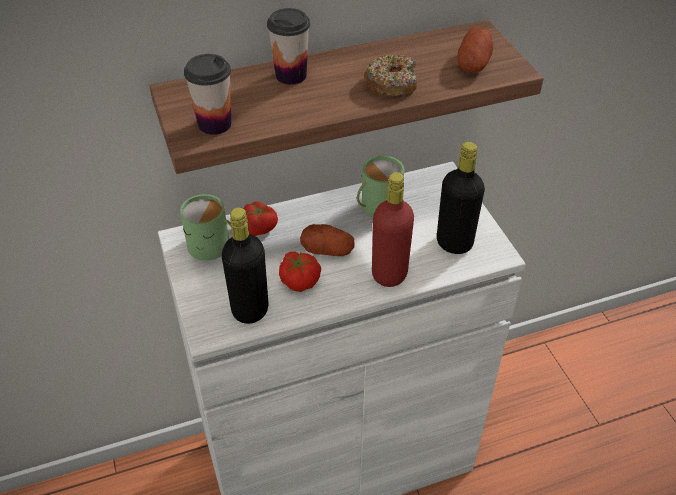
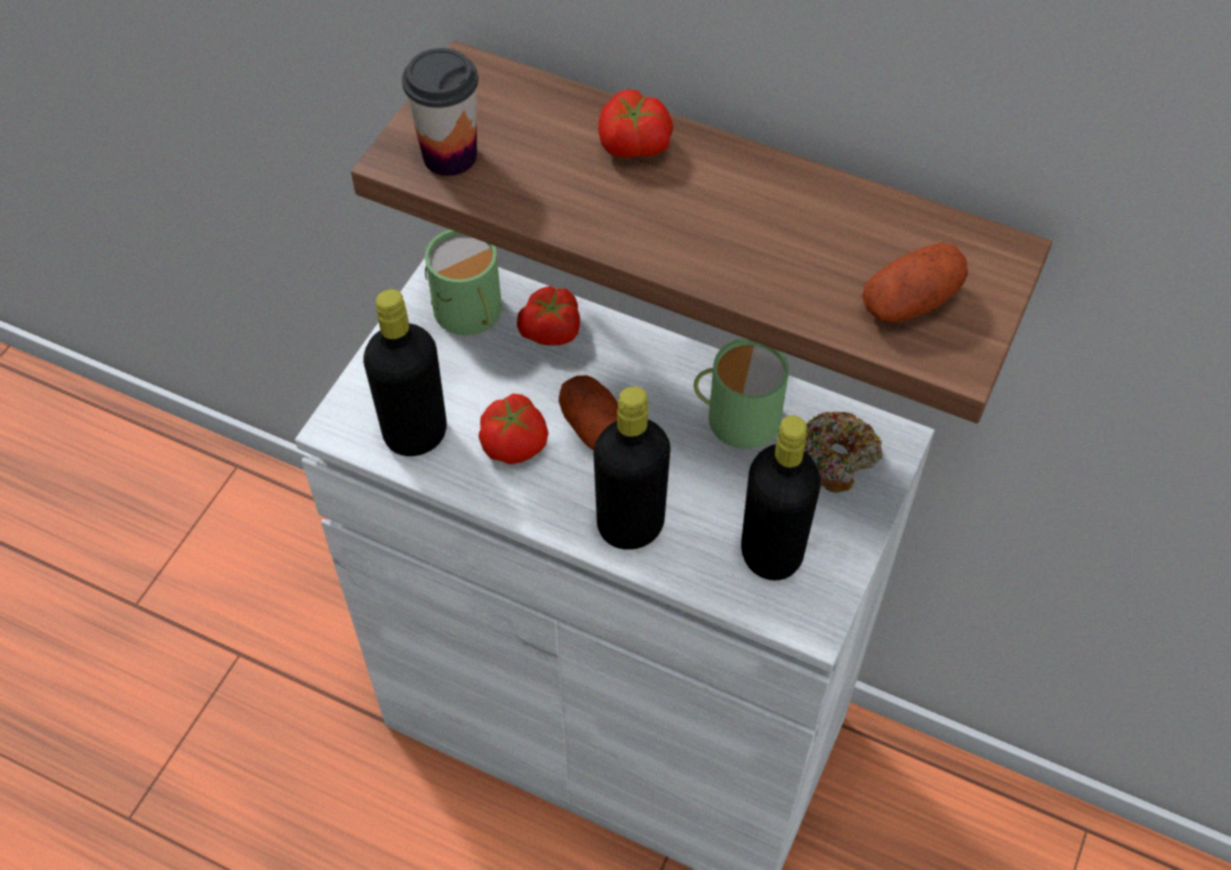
camera: 45 degrees right, 10 degrees up
(291, 76) = (632, 145): cup -> tomato
(389, 274) = (630, 525): red bottle -> black bottle
(391, 84) = (745, 252): donut -> donut (835, 458)

